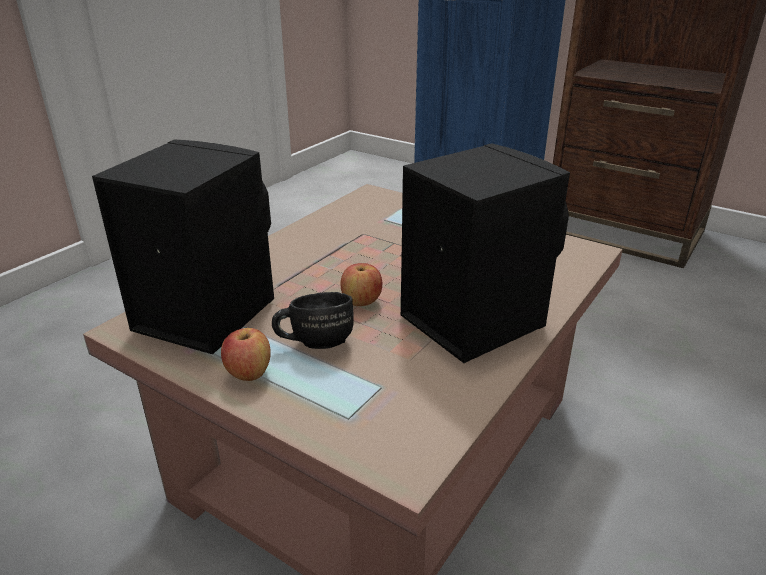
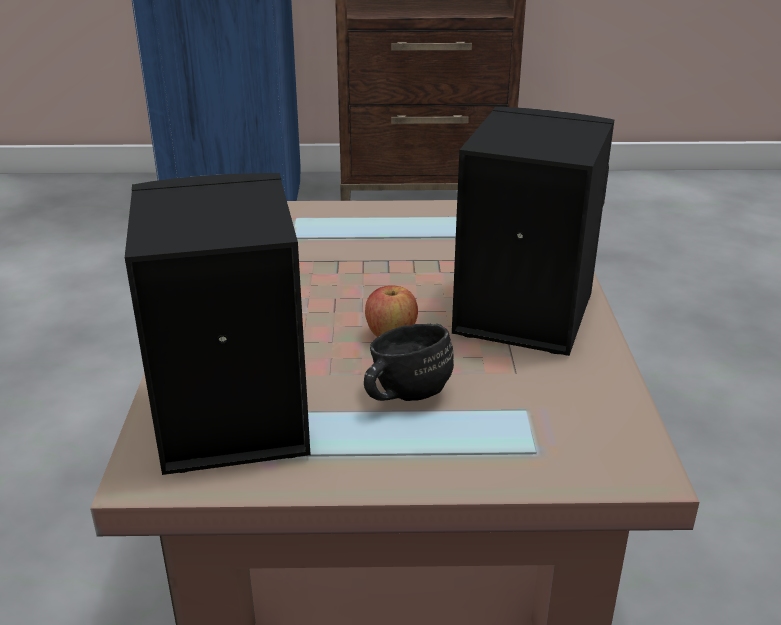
camera: 35 degrees left, 0 degrees up
(248, 374) = (379, 457): apple -> none

